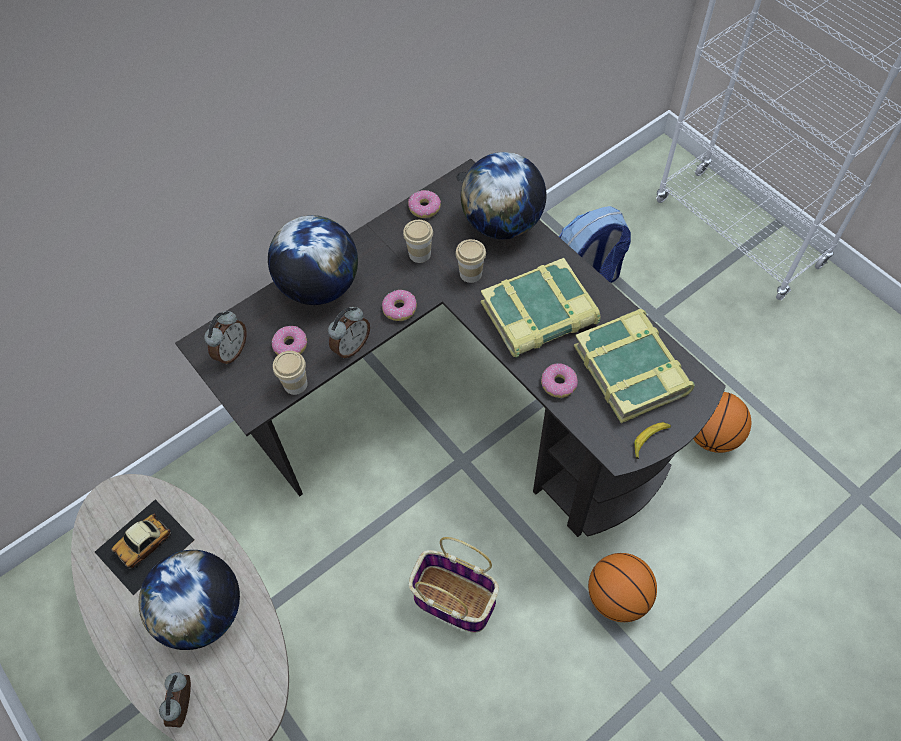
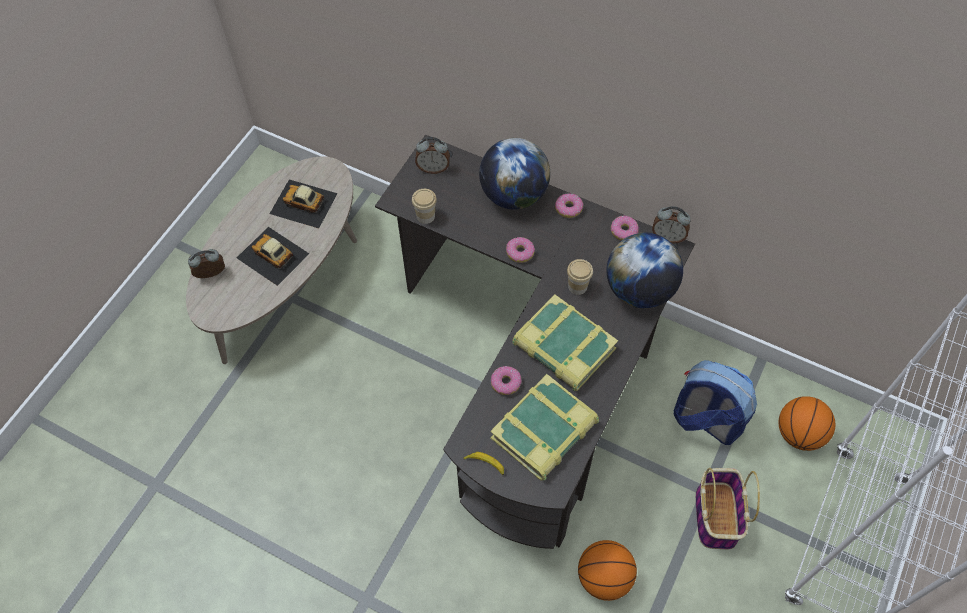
camera: 65 degrees right, 0 degrees up
(202, 611) = (272, 256): globe -> toy car
(290, 345) = (455, 199): donut -> donut (568, 208)
(351, 346) = (472, 236): alarm clock -> alarm clock (668, 237)
(419, 254) = (577, 245): cup -> none
(452, 599) = (372, 425): basket -> basket (715, 514)
(617, 596) = (421, 544): basketball -> basketball (799, 433)

